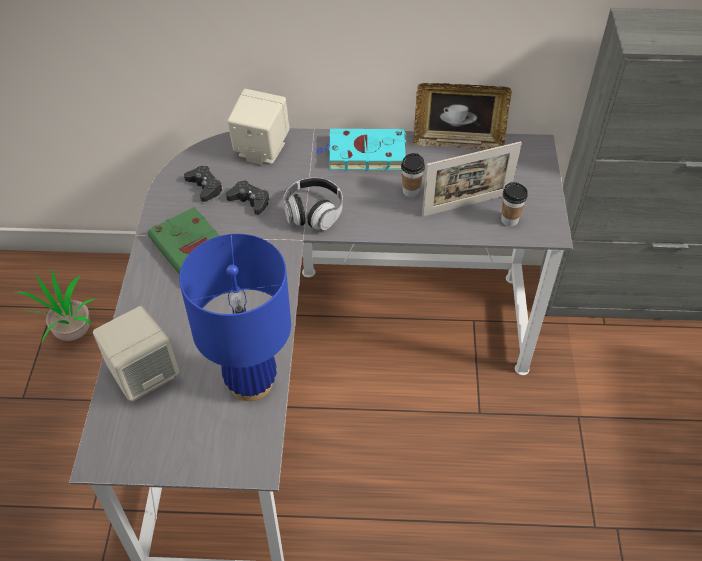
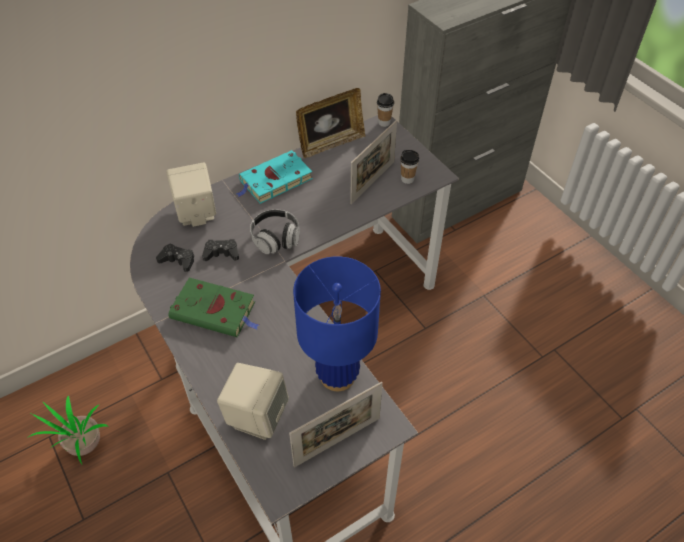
camera: 35 degrees left, 0 degrees up
(193, 446) = (337, 441): none -> picture frame
(410, 191) = (329, 191): cup -> cup (384, 123)

